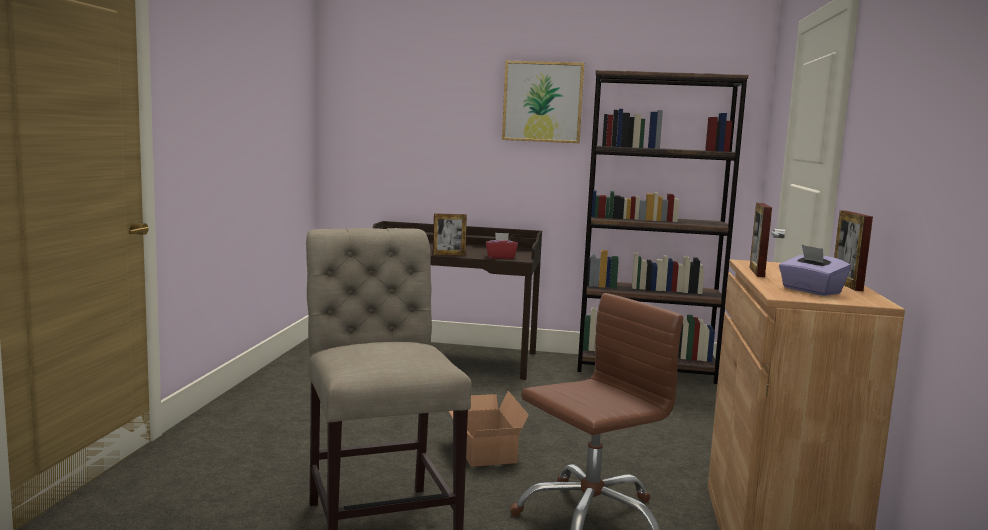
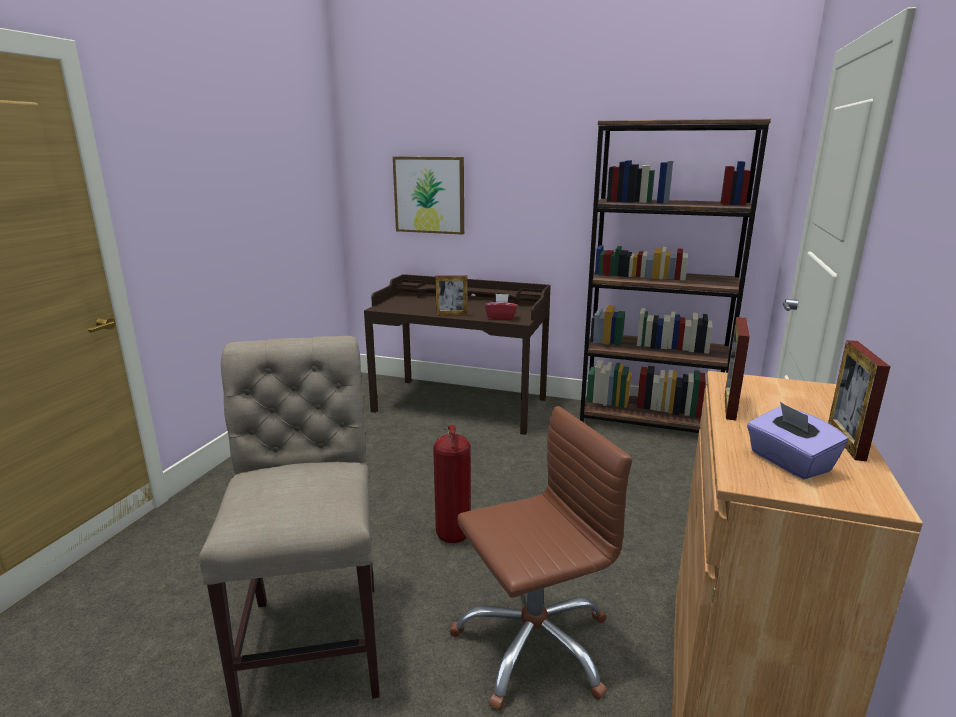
camera: 10 degrees right, 10 degrees up
(482, 451) = (452, 534): cardboard box -> fire extinguisher
(542, 102) = (550, 153): picture -> picture (429, 195)

